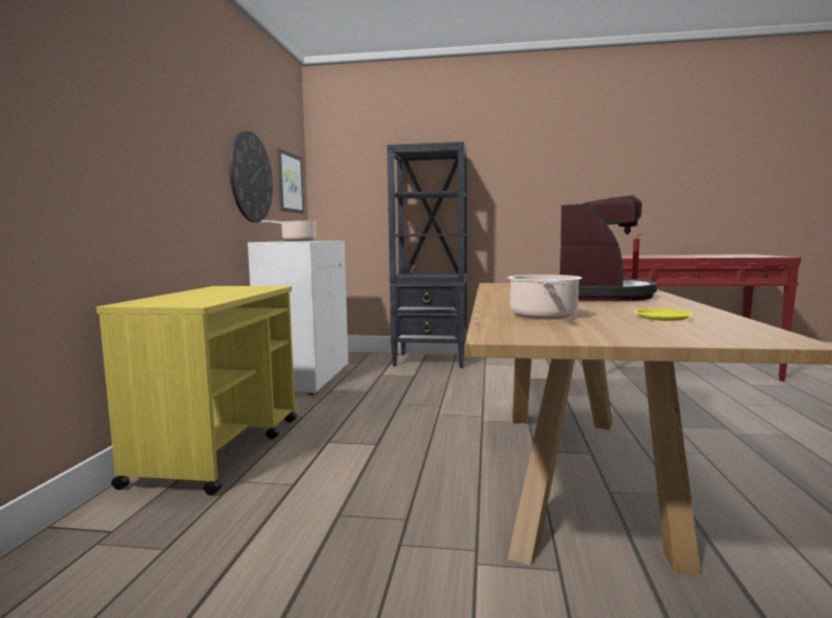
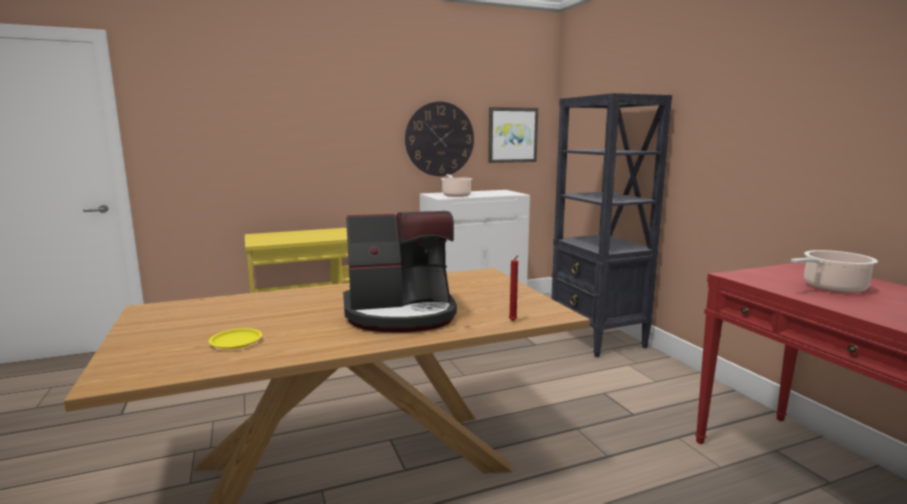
camera: 60 degrees right, 5 degrees up
(544, 316) = (238, 309): cooking pot -> cooking pot (831, 288)

